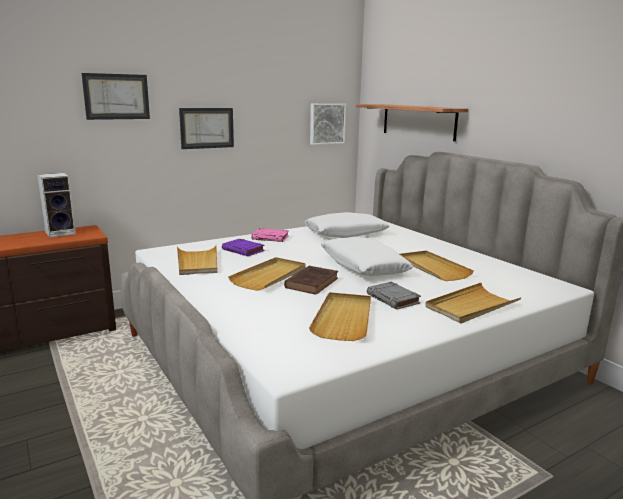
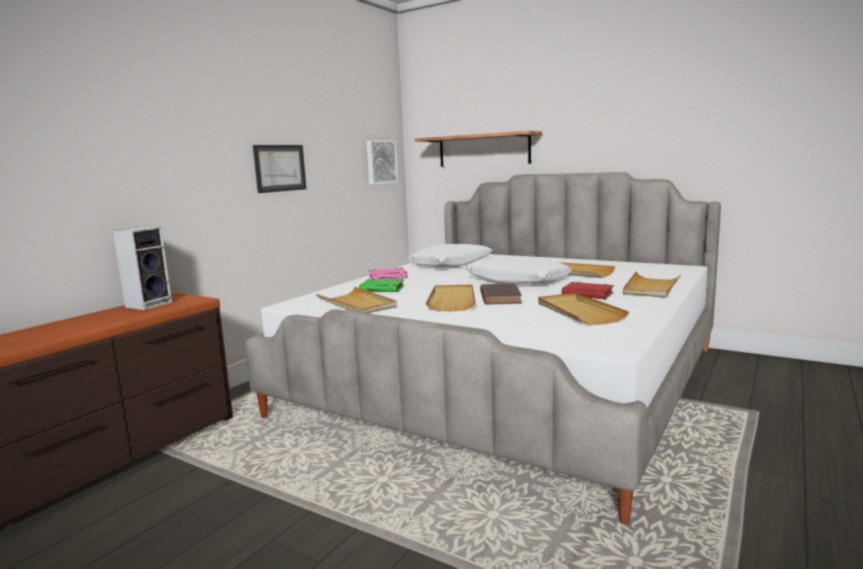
camera: 25 degrees left, 5 degrees down
(116, 96) = (189, 131): picture -> none
(243, 250) = (382, 289): purple book -> green book
(393, 299) = (588, 294): grey book -> red book

